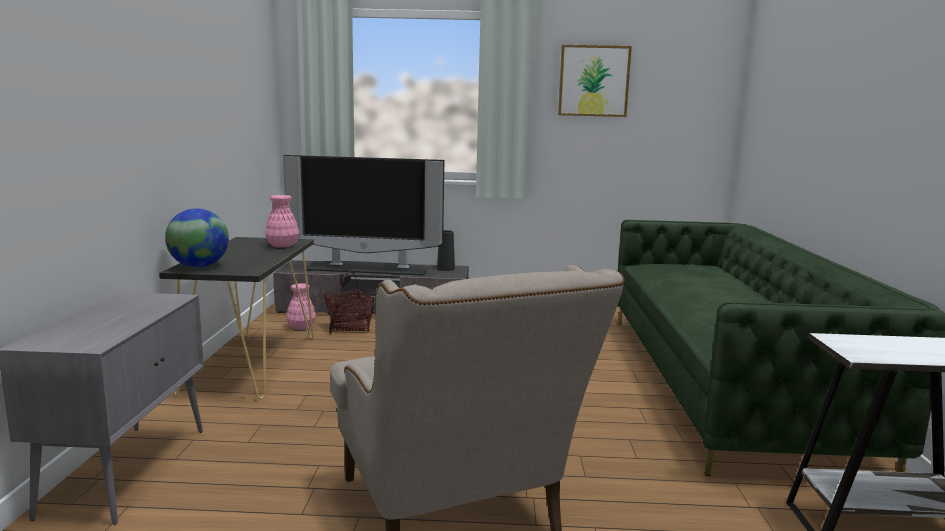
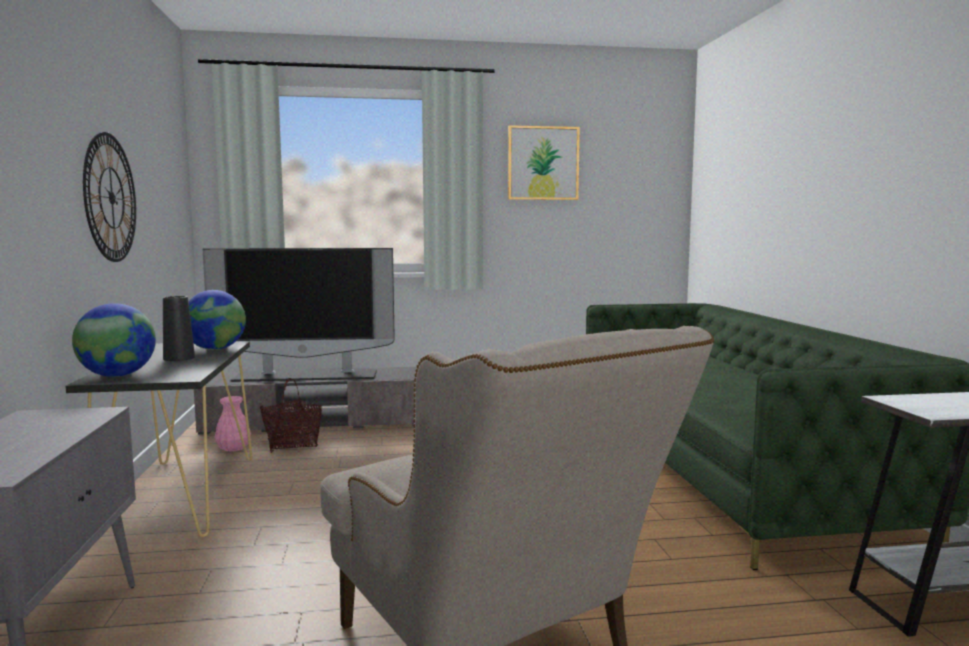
camera: 10 degrees left, 5 degrees down
(202, 117) = (111, 198): none -> wall clock
(283, 245) = (215, 349): pink vase -> globe
(445, 268) = (396, 370): black vase -> black vase (179, 358)

